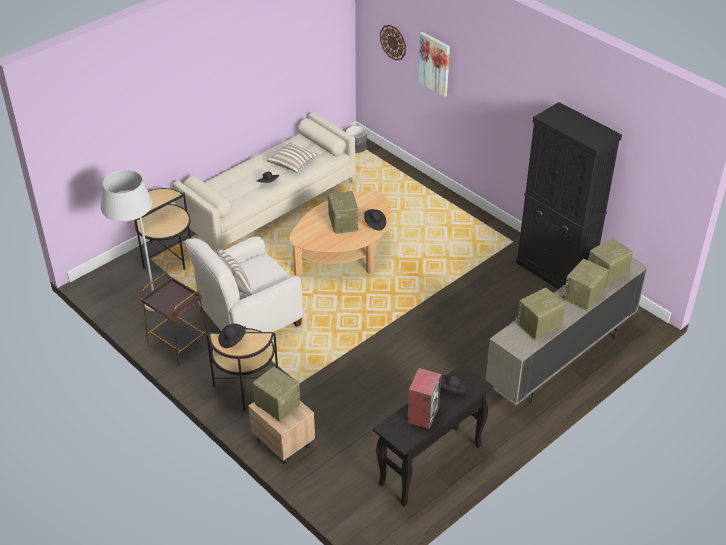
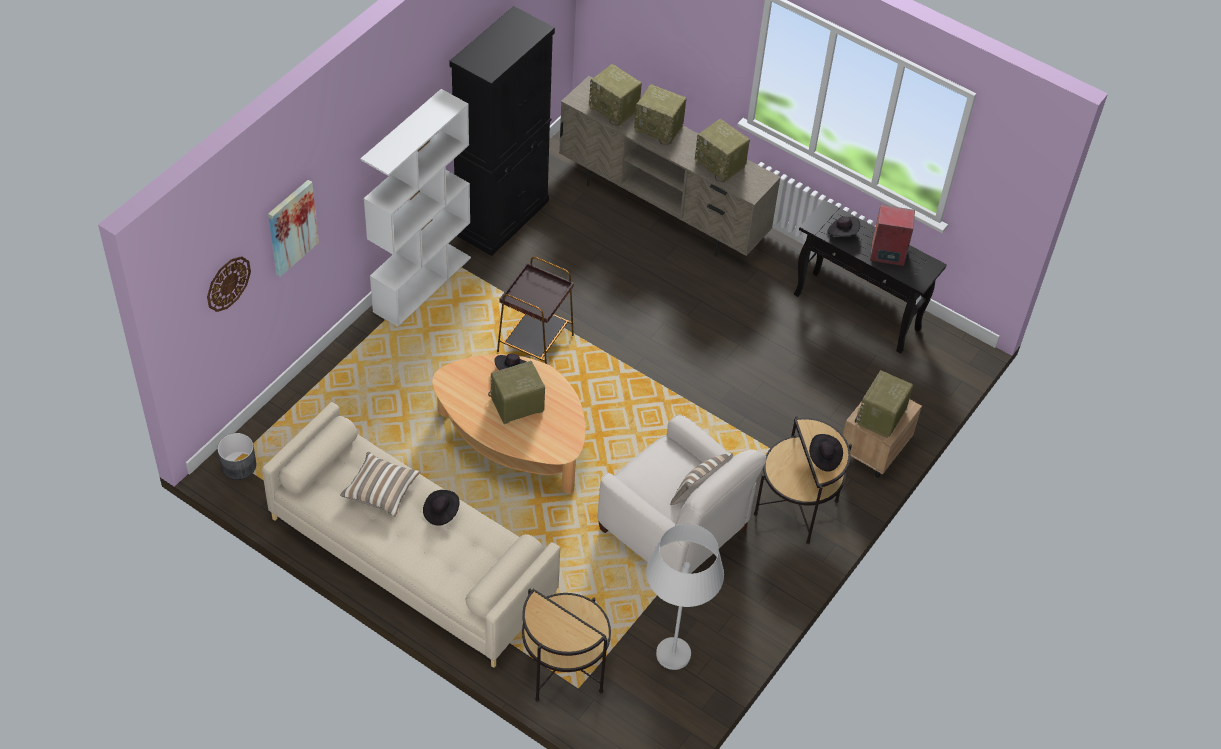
camera: 105 degrees left, 10 degrees up
(178, 343) = (745, 602): brown side table -> brown side table (536, 343)
(492, 228) = (422, 284): none -> white bookcase

